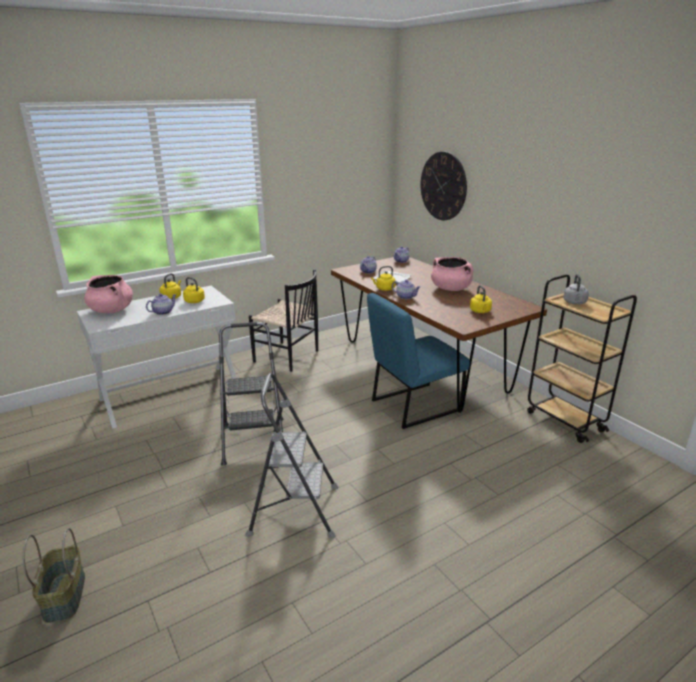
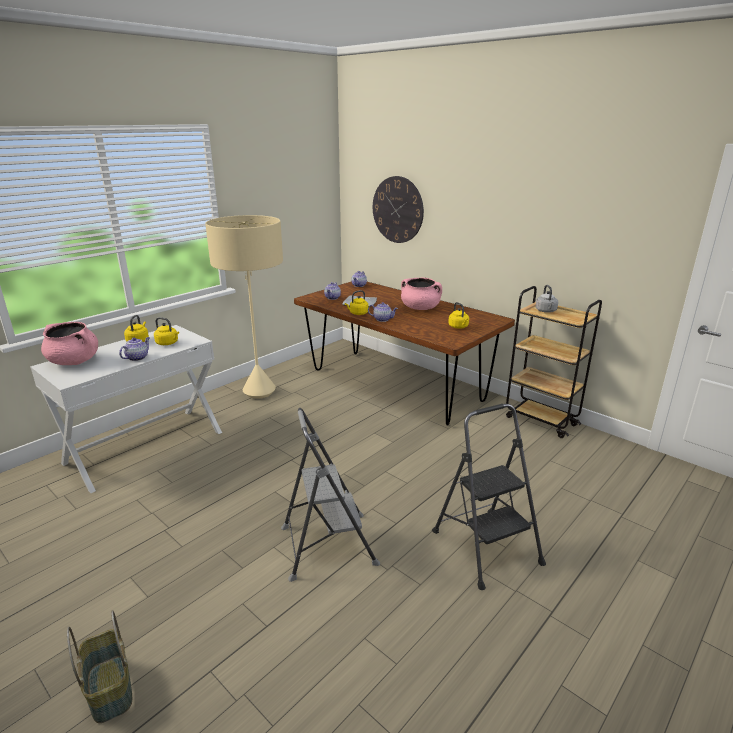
camera: 15 degrees left, 0 degrees up
(254, 438) = (257, 480): black step ladder -> black step ladder (484, 544)
(288, 357) = (259, 392): black chair -> beige floor lamp
(413, 405) = (402, 424): blue chair -> none

